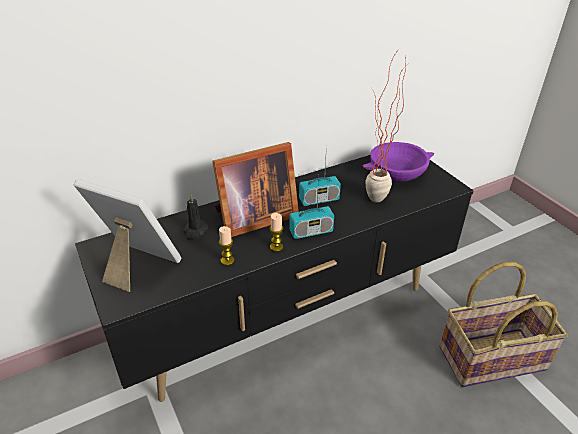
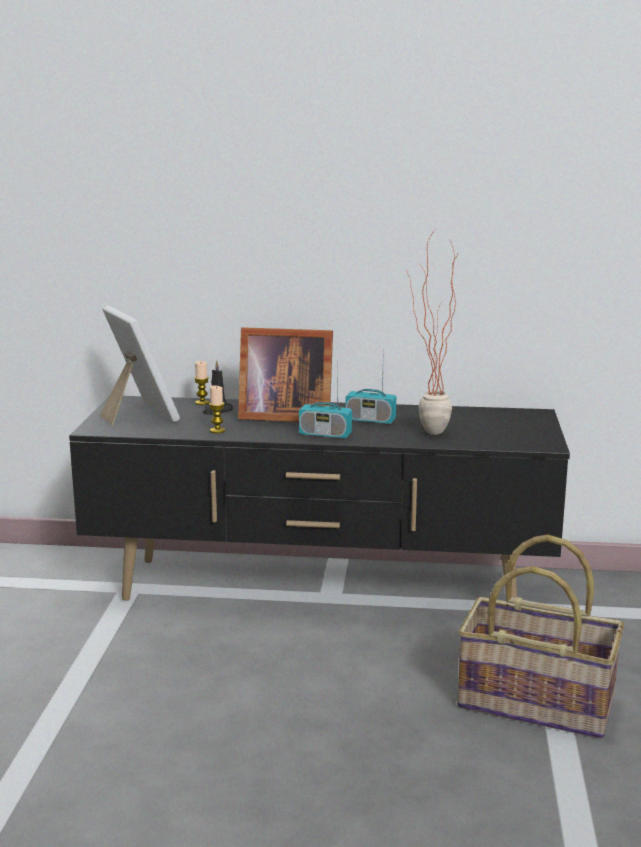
camera: 35 degrees right, 20 degrees down
(276, 247) = (275, 434): candle -> candle (202, 403)
(397, 173) = (495, 423): purple bowl -> none

